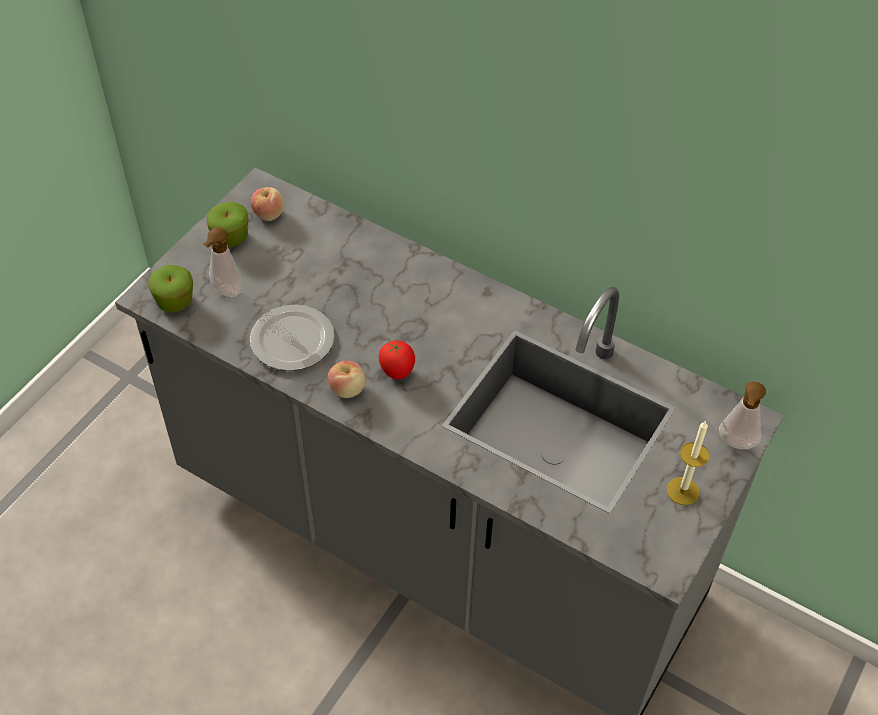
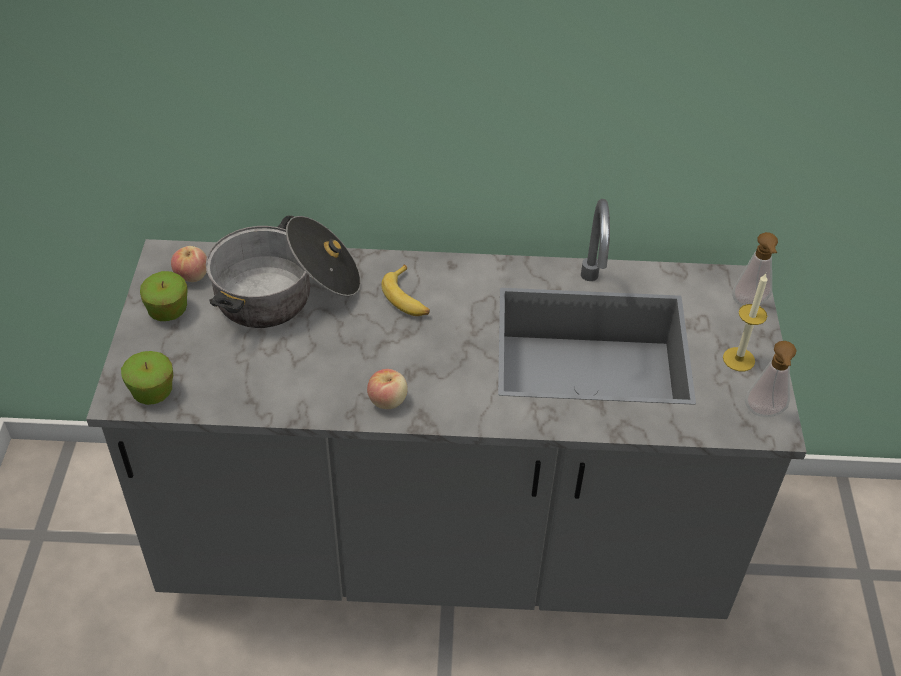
camera: 30 degrees left, 5 degrees down
(225, 292) = (200, 362): soap dispenser -> soap dispenser (763, 413)
(293, 341) = (302, 380): plate -> none
(332, 260) = (286, 293): none -> cooking pot
(397, 372) = (423, 366): tomato -> none
(428, 306) = (408, 298): none -> banana

